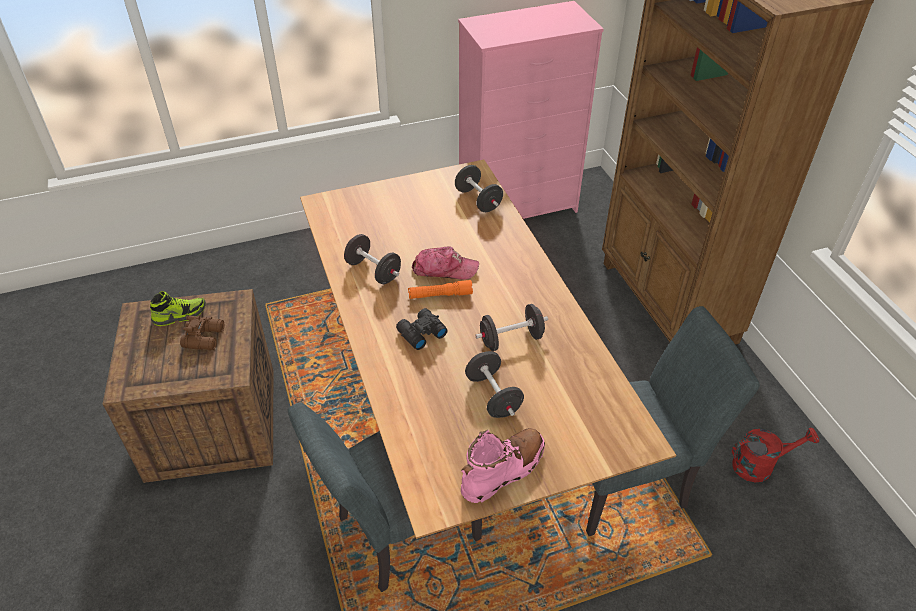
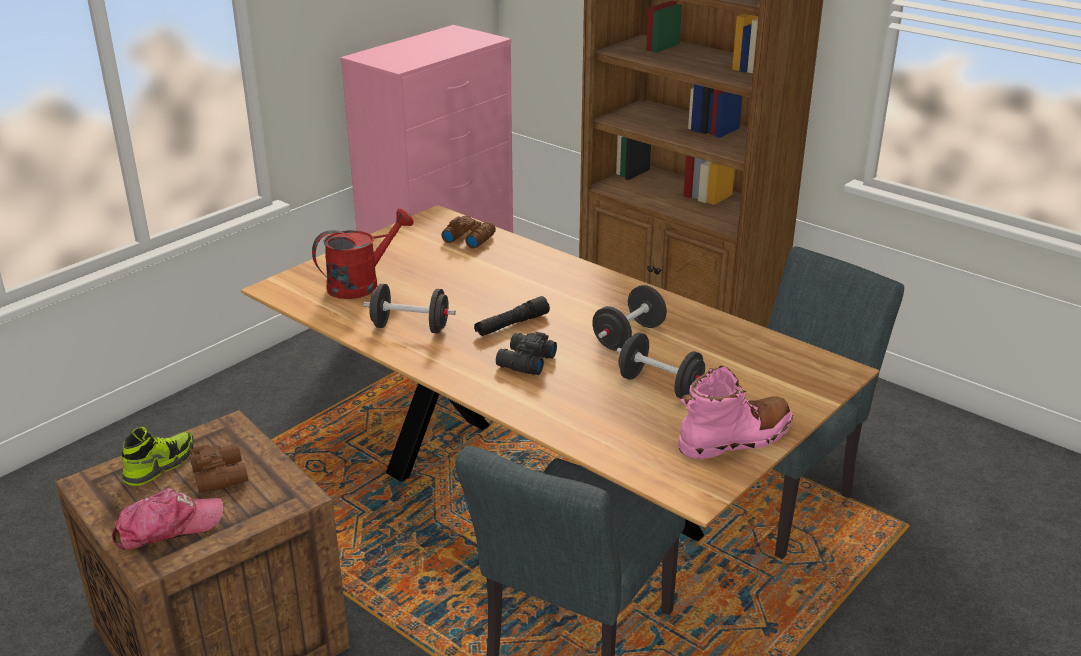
camera: 30 degrees left, 15 degrees down
(440, 295) = (512, 325): orange flashlight -> black flashlight
(444, 269) = (492, 303): cap -> cap (168, 527)
(478, 200) = (468, 238): black dumbbell -> brown binoculars
(503, 470) = (735, 439): pink boot -> pink boot turned 45 degrees clockwise
(759, 465) = (884, 435): red watering can -> red watering can (361, 284)

